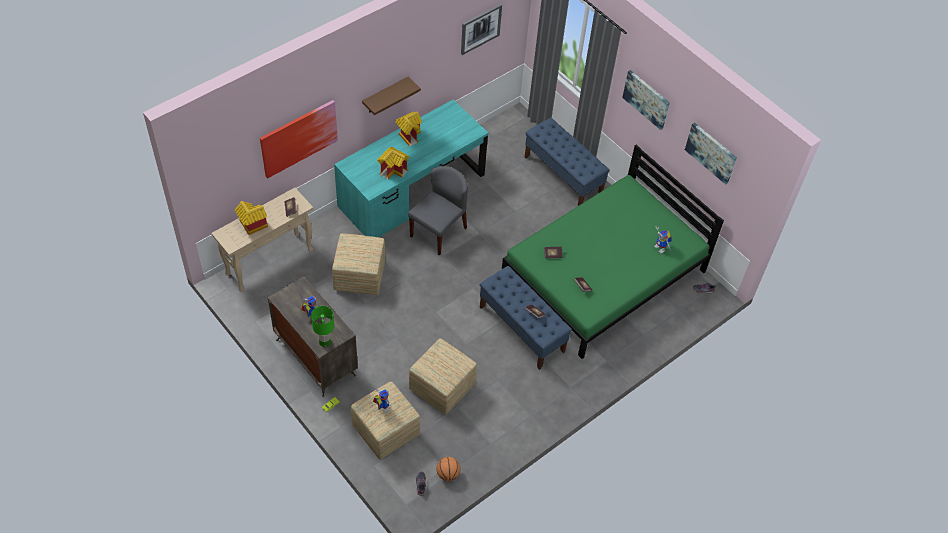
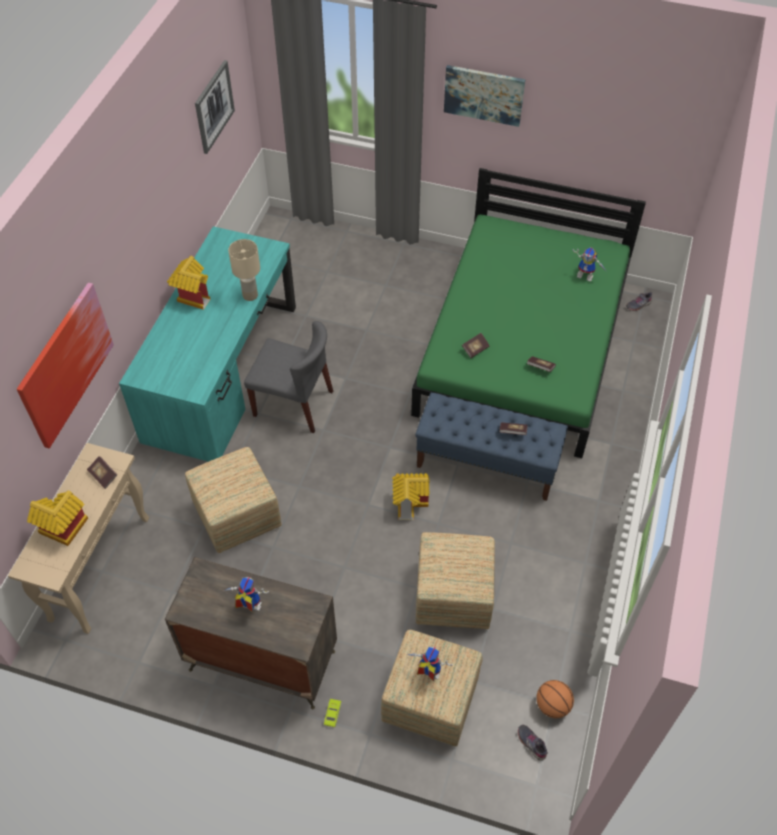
camera: 30 degrees left, 0 degrees up
(325, 342) = (299, 633): green table lamp -> none
(385, 96) = (144, 250): brown shelf -> none
(394, 170) = (207, 349): toy house -> toy house (410, 502)
(438, 232) = (294, 403): grey chair -> grey chair turned 105 degrees clockwise
(441, 152) = (250, 296): none -> beige table lamp
(563, 175) = (386, 261): blue bench -> none
(711, 152) = (609, 117): picture -> none

